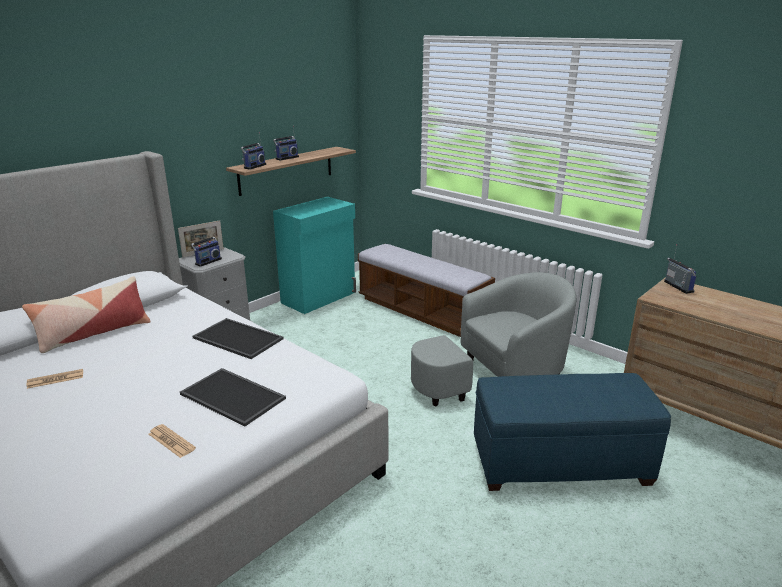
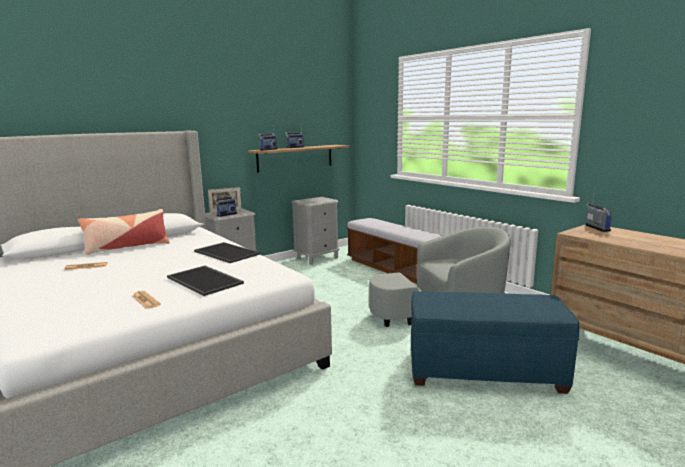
camera: 10 degrees right, 10 degrees down
(320, 298) = (317, 258): turquoise cabinet -> grey nightstand

